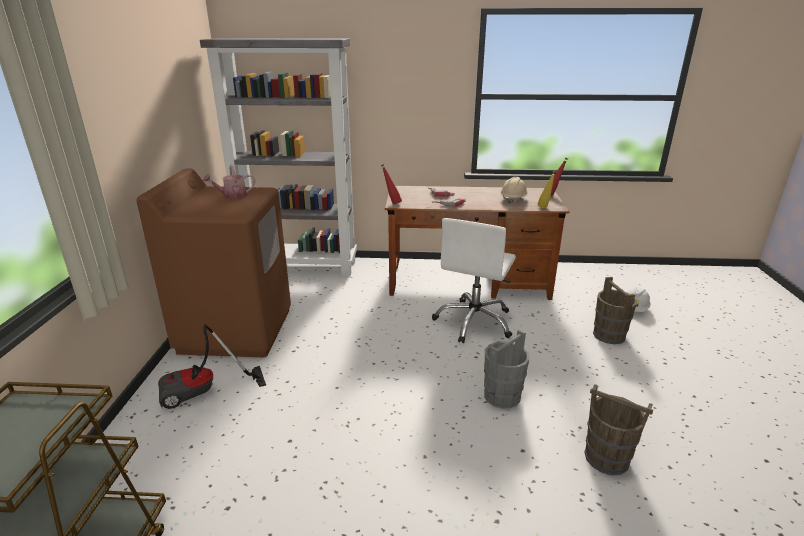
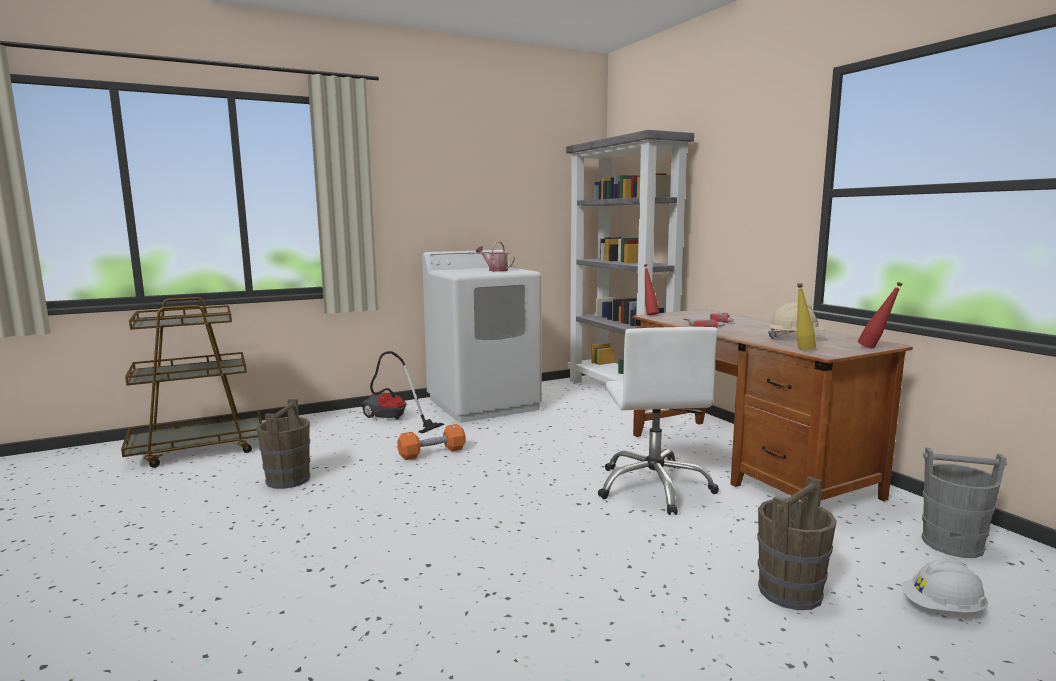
camera: 60 degrees right, 15 degrees down
(236, 330) = (484, 404): brown washing machine -> white washing machine
(322, 392) = (432, 453): none -> orange dumbbell
(474, 322) = (654, 487): white office chair -> white office chair turned 90 degrees counterclockwise
(501, 396) = (518, 533): grey bucket -> grey bucket (951, 544)
(606, 457) = (460, 628): brown bucket -> brown bucket (288, 479)

